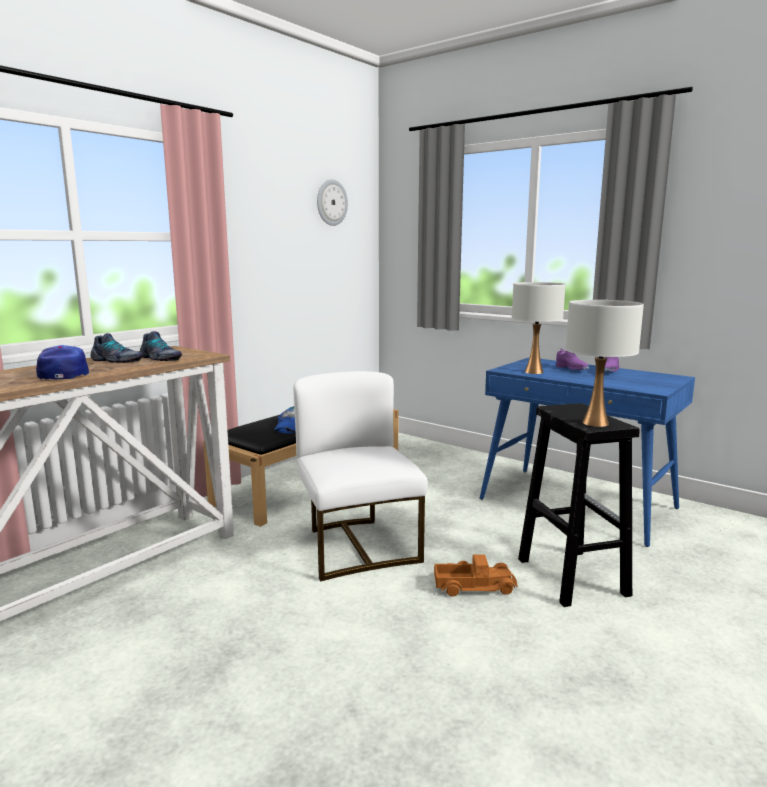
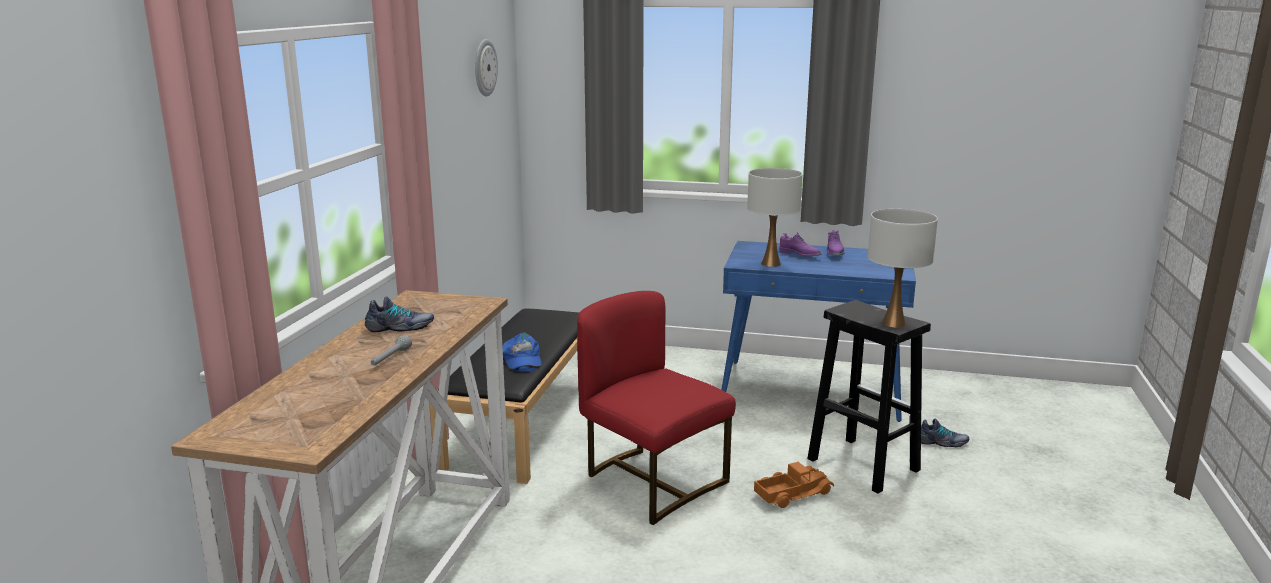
camera: 25 degrees left, 5 degrees up
(64, 373) = (390, 358): cap -> grey flashlight
(160, 358) = (443, 316): shoe -> shoe (942, 442)
(357, 546) = (652, 481): white chair -> red chair

